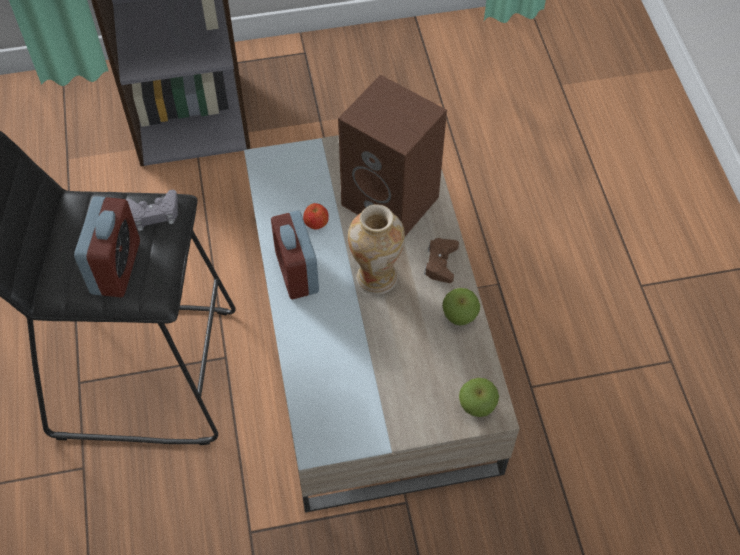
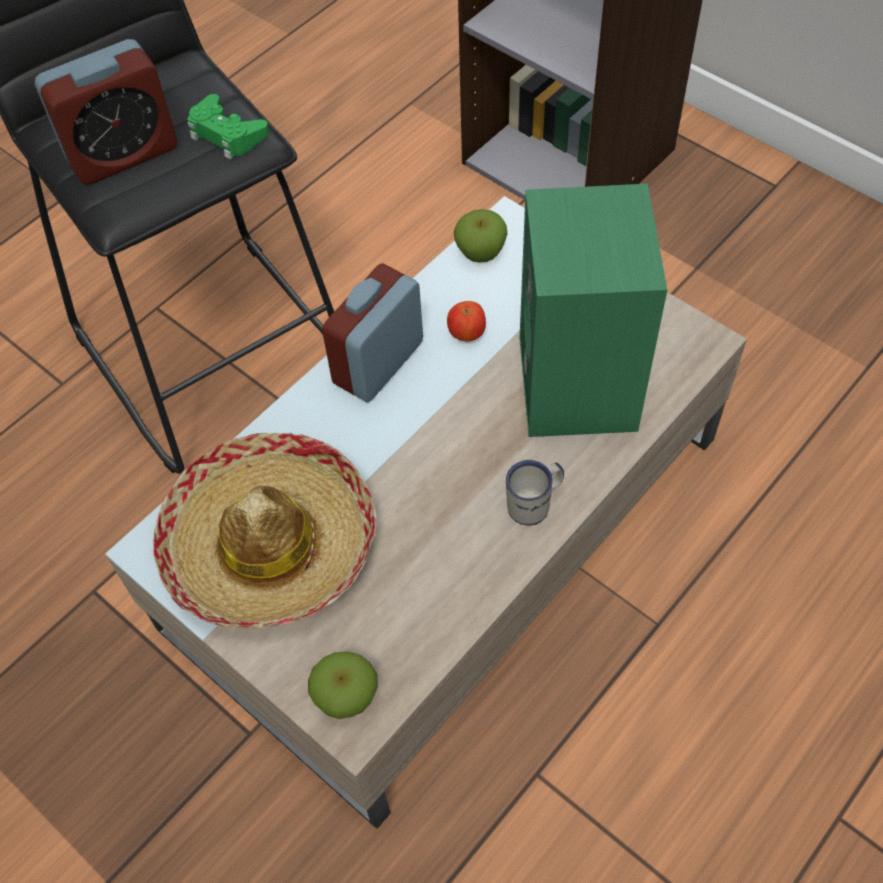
camera: 55 degrees right, 0 degrees up
(153, 214) = (227, 134): grey game controller -> green game controller
(362, 388) = (270, 543): none -> hat
(376, 277) = (445, 448): vase -> none
(393, 201) = (580, 386): brown speaker -> green speaker
(440, 263) = (535, 504): brown game controller -> white mug
(459, 317) = (470, 582): apple -> apple (480, 254)

